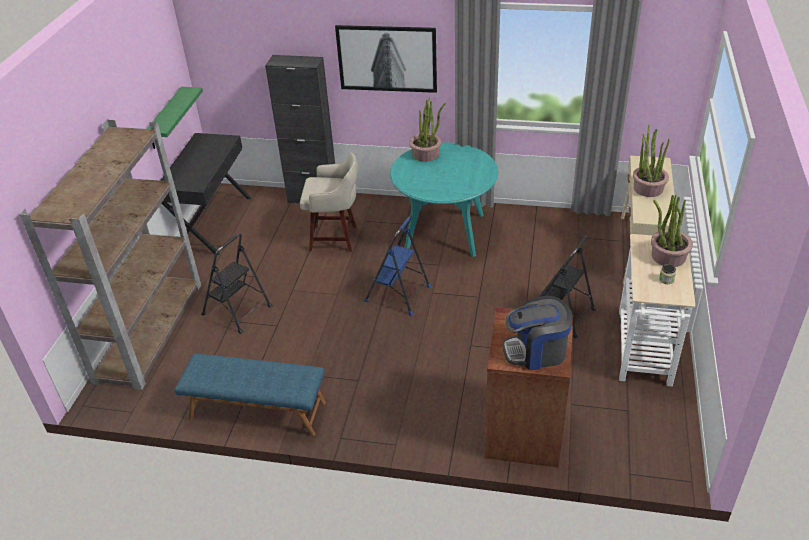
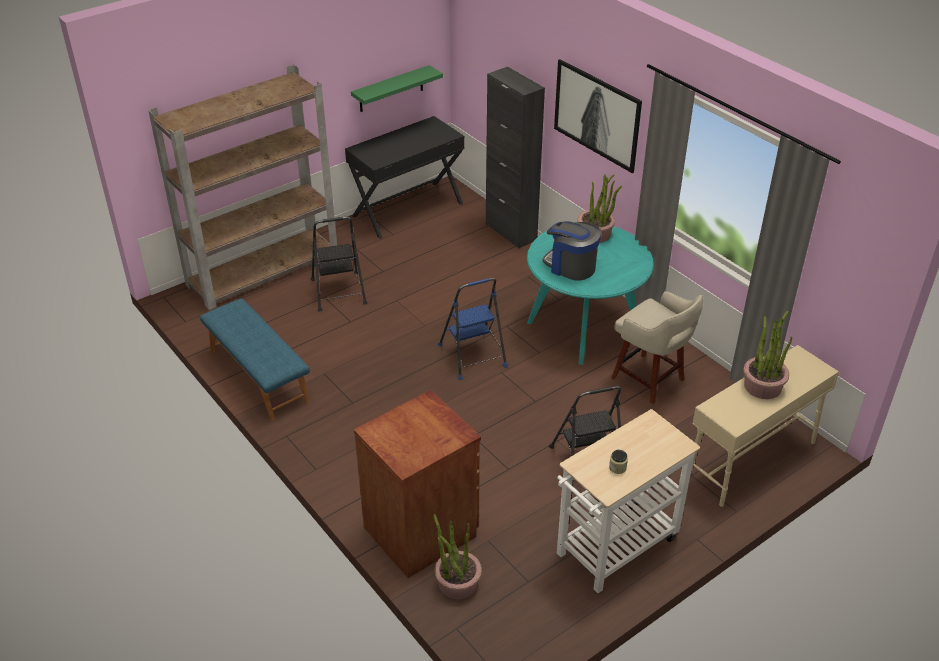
camera: 40 degrees right, 0 degrees up
(336, 239) = (483, 278): beige stool -> beige stool (650, 381)
(536, 351) = (407, 443): coffee machine -> coffee machine (571, 266)
(668, 256) = (653, 450): potted plant -> potted plant (457, 583)

